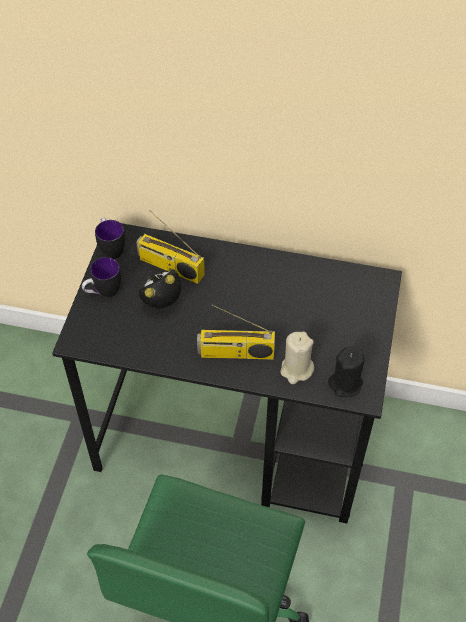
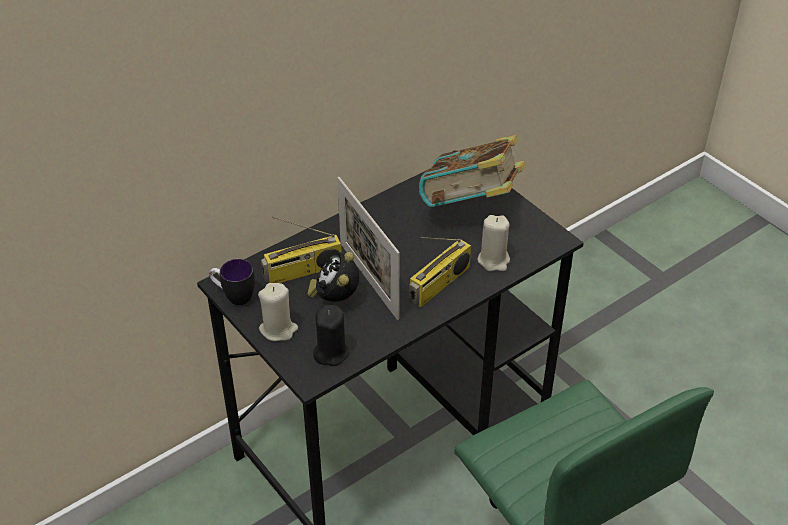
camera: 50 degrees left, 10 degrees down
(103, 293) = (278, 329): mug -> beige candle
(198, 308) = (368, 280): none -> picture frame
(341, 316) = (471, 206): none -> book
(345, 384) = (536, 242): black candle -> black candle (331, 352)

